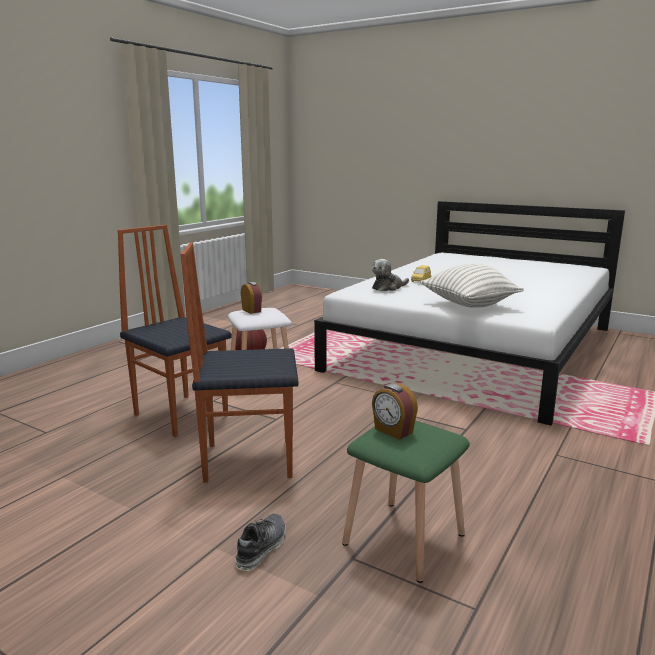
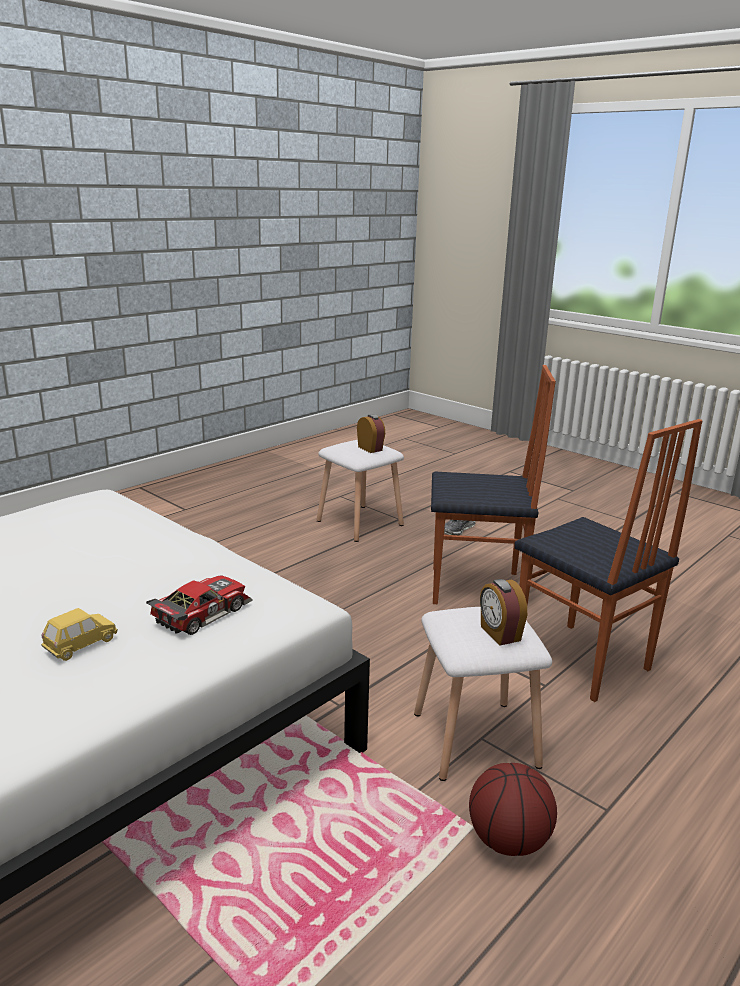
camera: 170 degrees left, 5 degrees up
(388, 288) = (200, 612): plush toy -> toy car
(404, 537) = (359, 523): green stool -> white stool
(469, 305) = (131, 538): pillow -> none

